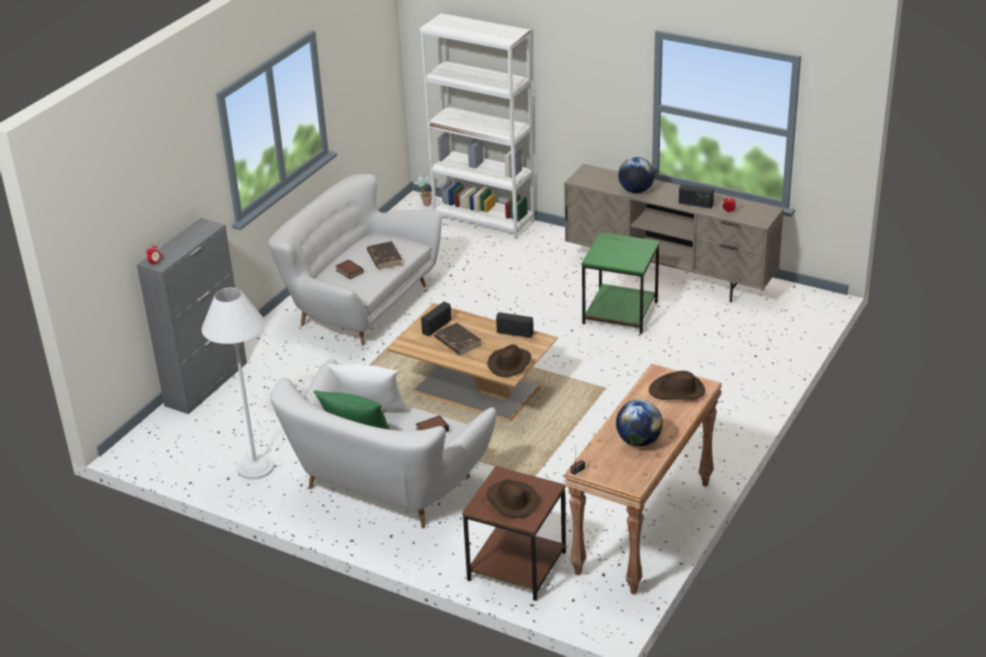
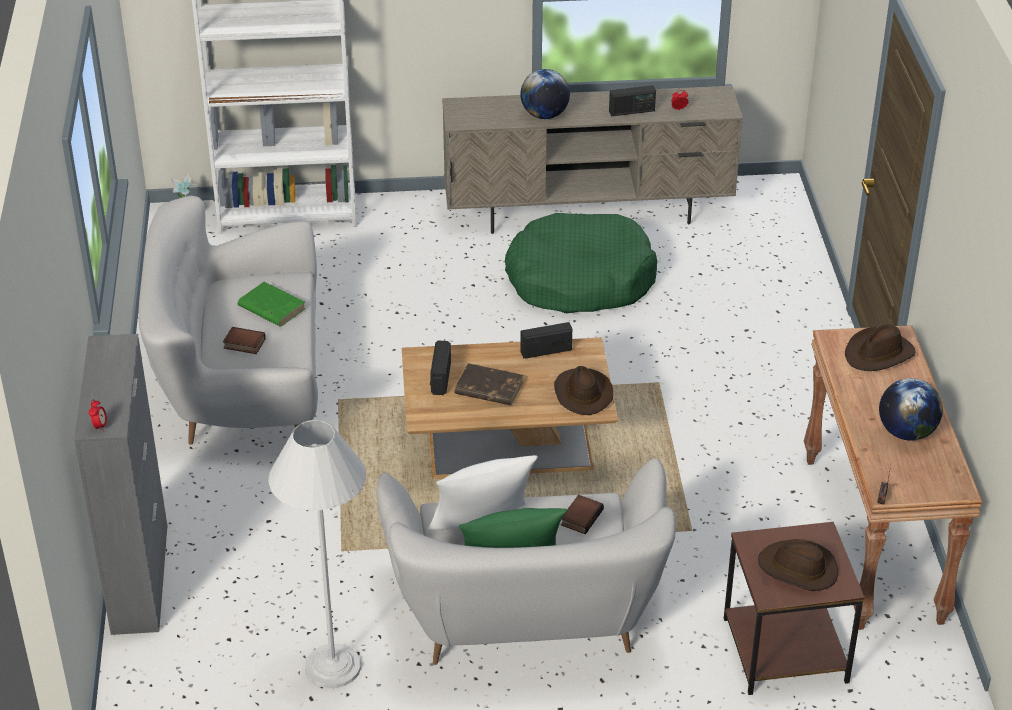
camera: 35 degrees left, 5 degrees up
(384, 257) = (271, 307): brown book -> green book
(621, 312) = (579, 279): green side table -> green dog bed

